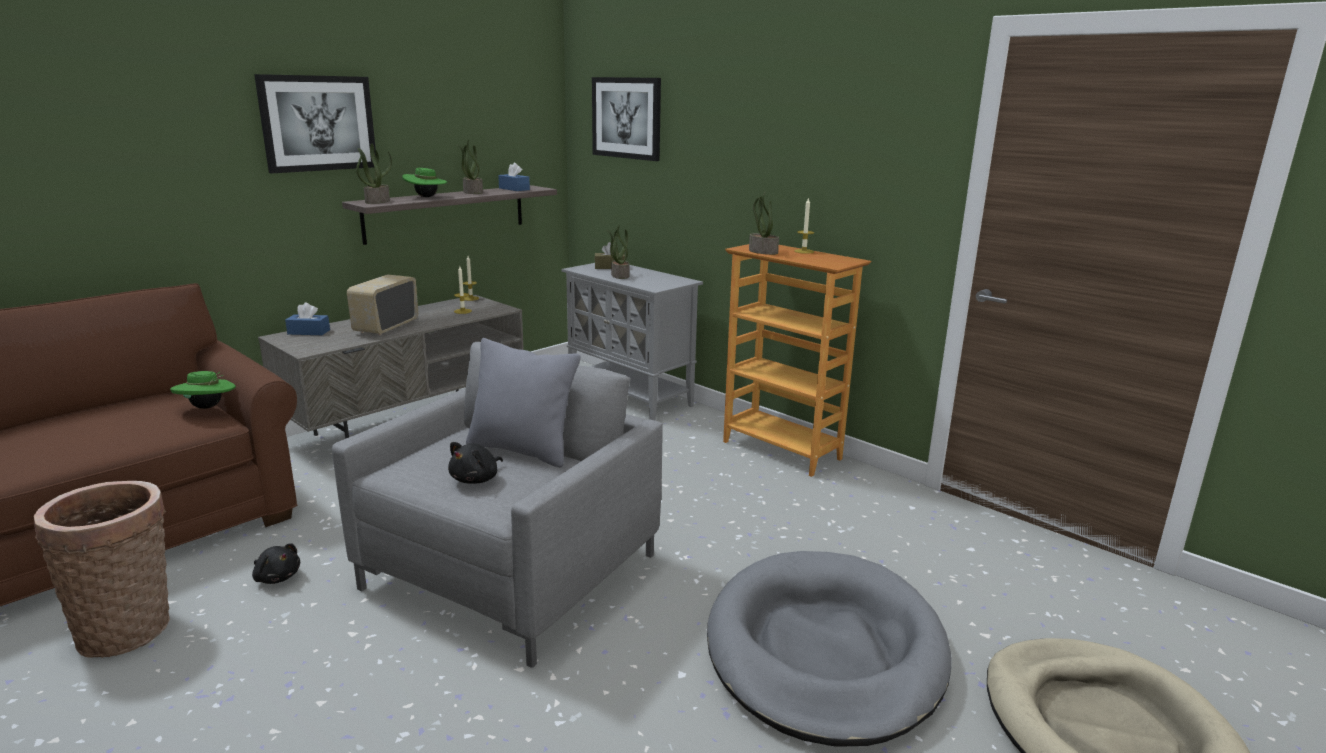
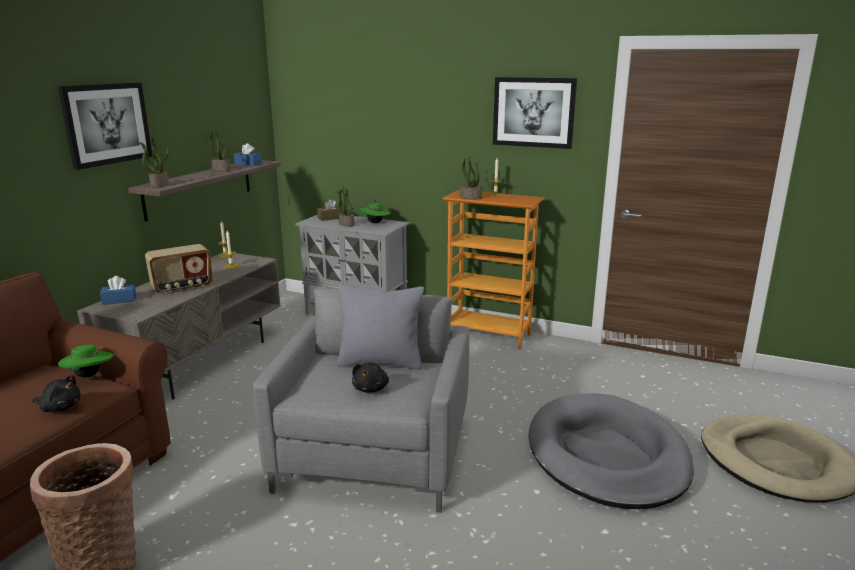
camera: 20 degrees left, 0 degrees up
(277, 577) = (196, 500): black plush toy -> black plush toy (60, 407)
(385, 327) = (182, 287): radio -> radio turned 120 degrees counterclockwise
(426, 197) = (192, 177): green hat -> green hat (375, 223)
(626, 118) = (331, 103): picture -> picture (533, 112)

